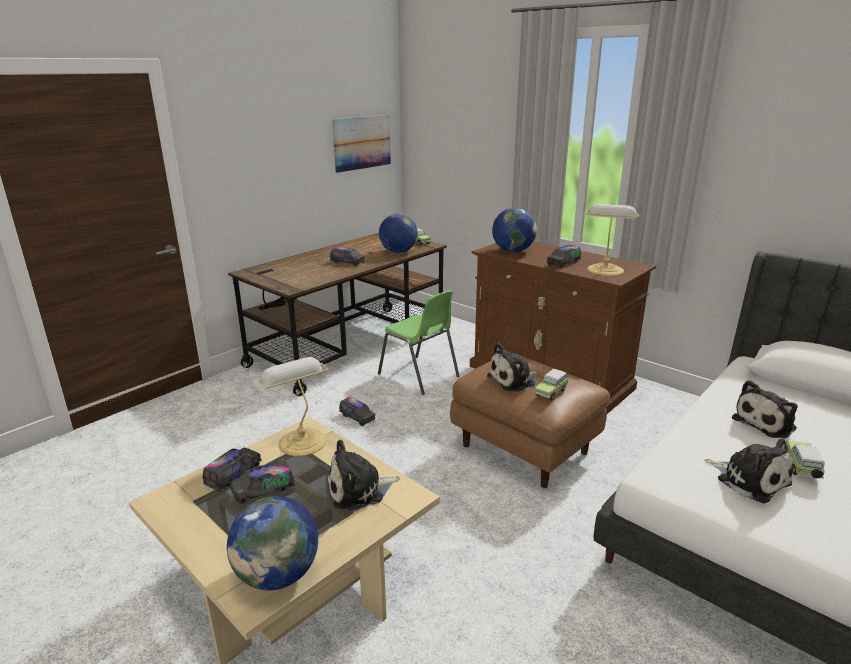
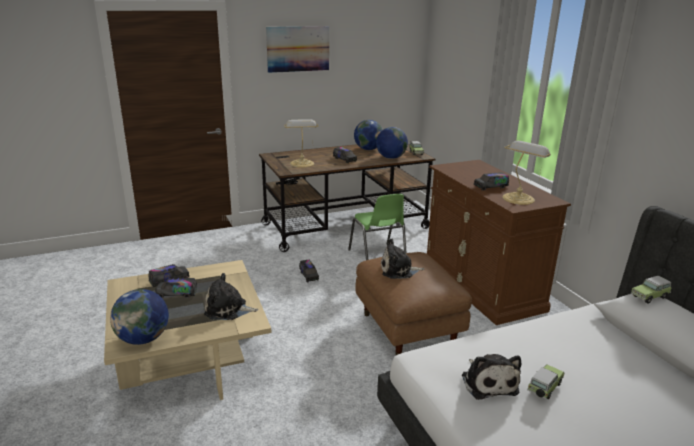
camera: 25 degrees right, 0 degrees up
(301, 440) = (223, 272): table lamp -> table lamp (301, 163)
(362, 142) = (387, 67): picture -> picture (298, 49)
(513, 251) = (462, 170): globe -> globe (368, 149)
(551, 392) = (417, 285): toy car -> toy car (650, 296)
(766, 423) = (562, 352): plush toy -> none

